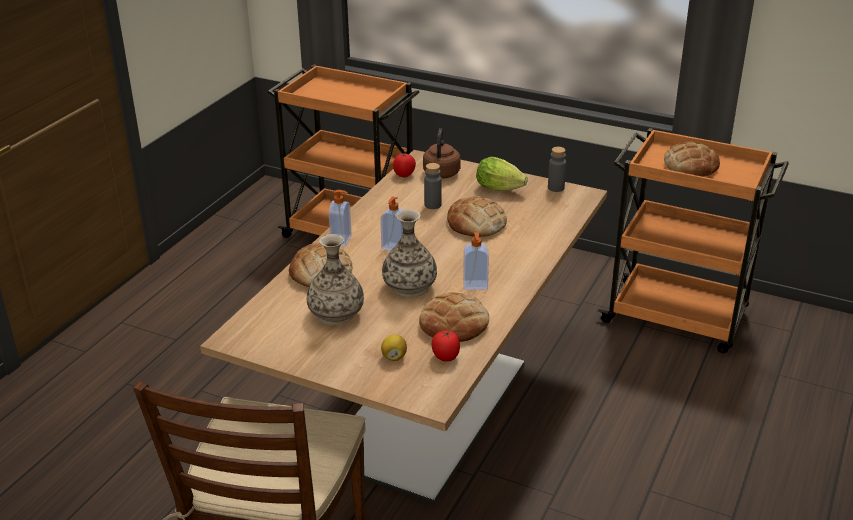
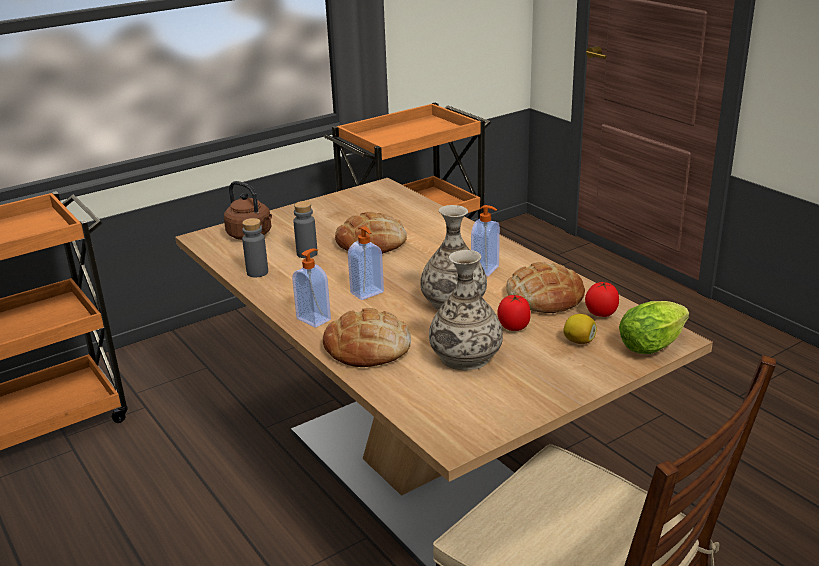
camera: 60 degrees left, 5 degrees down
(404, 175) = (223, 253): tomato -> tomato (514, 327)
(502, 189) = (324, 216): lettuce -> lettuce (654, 345)
(556, 188) = (354, 194): grey bottle -> grey bottle (257, 272)
(690, 166) = (402, 136): bread -> none

